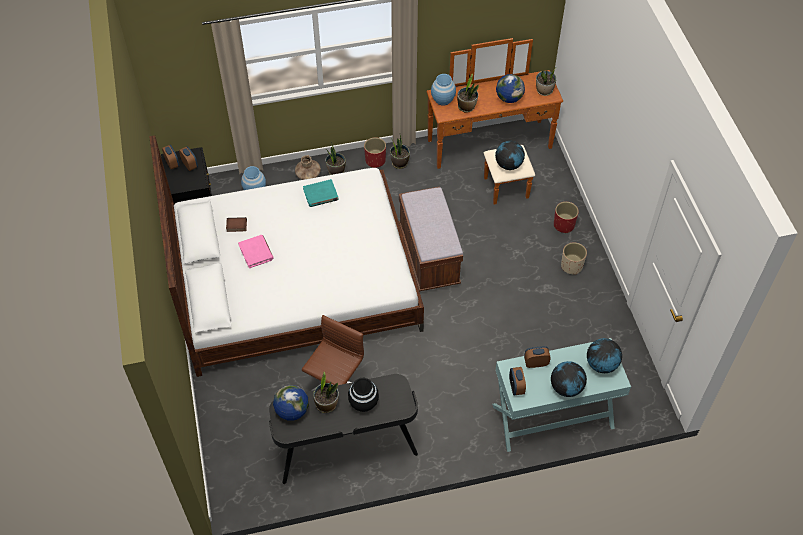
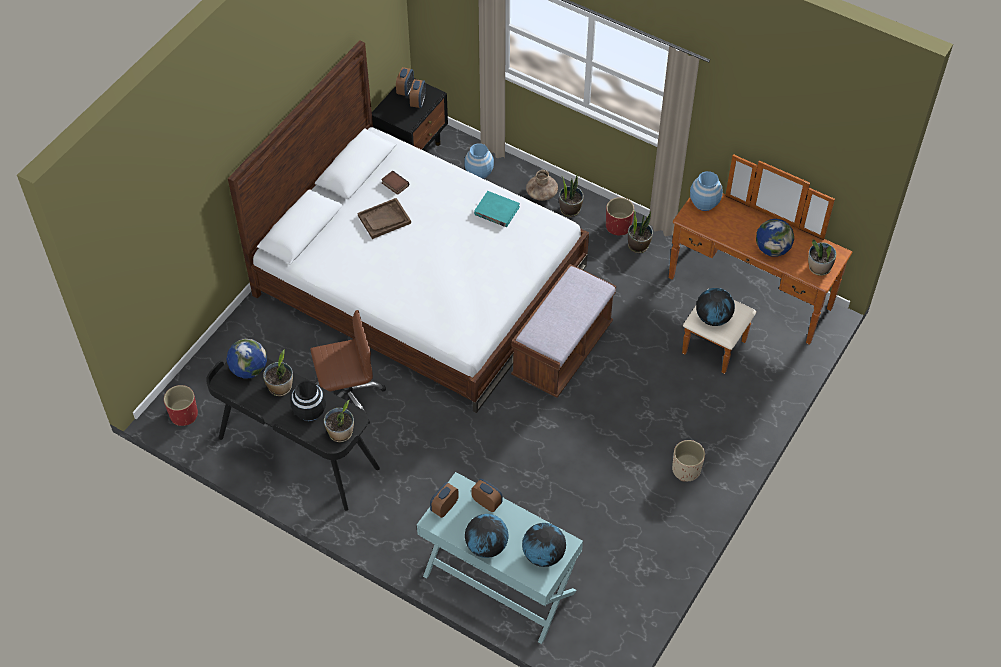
camera: 45 degrees right, 0 degrees up
(256, 252) = (384, 219): pink book -> brown tray
(466, 107) = (718, 227): potted plant -> potted plant (341, 433)
(564, 225) = (727, 426): red planter -> red planter (184, 415)

